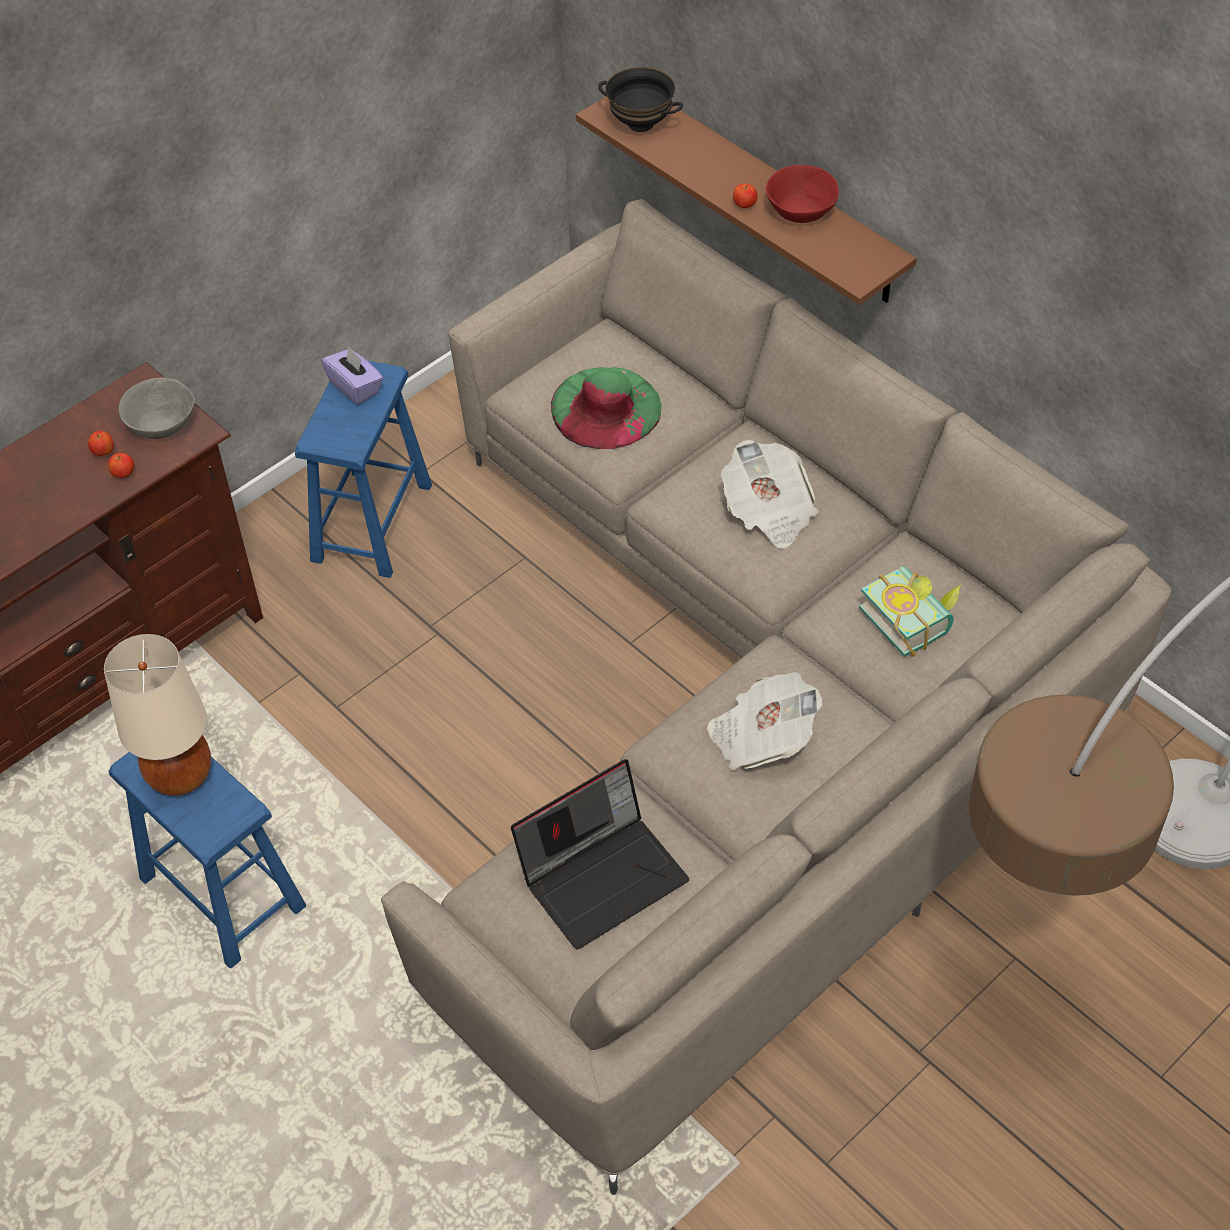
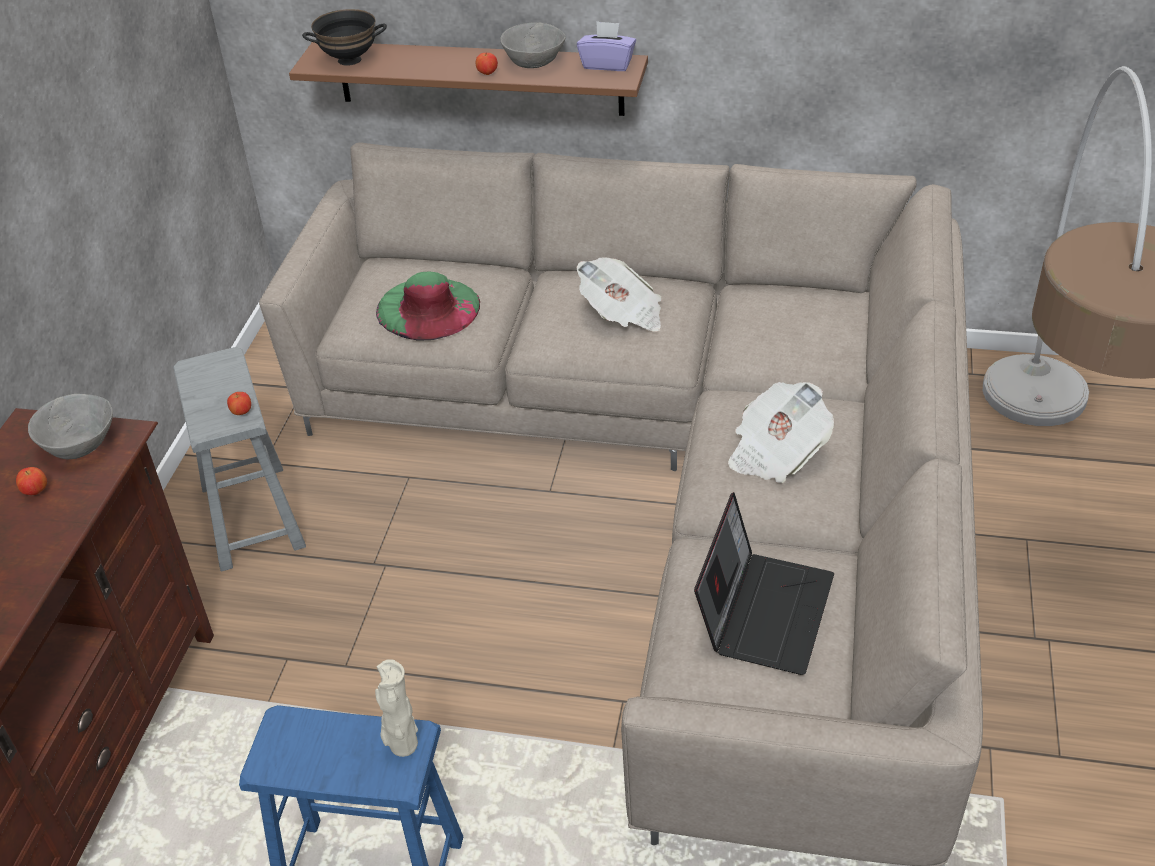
camera: 35 degrees left, 10 degrees down
(123, 474) = (74, 498): apple -> apple (241, 412)
(180, 776) = (322, 745): beige table lamp -> none
(229, 813) = (402, 746): none -> beige vase
(355, 387) = (207, 377): purple tissue box -> purple tissue box (607, 64)
(371, 523) = (252, 517): blue stool -> grey stool
(799, 212) = (533, 62): red bowl -> grey bowl
(911, 619) = (795, 328): book -> none

